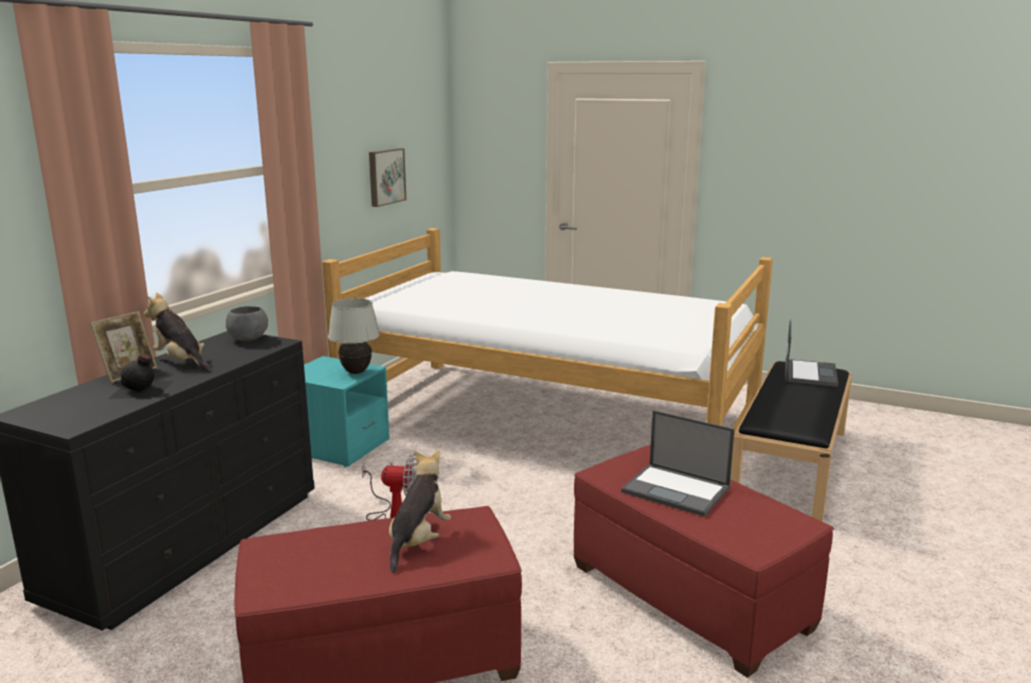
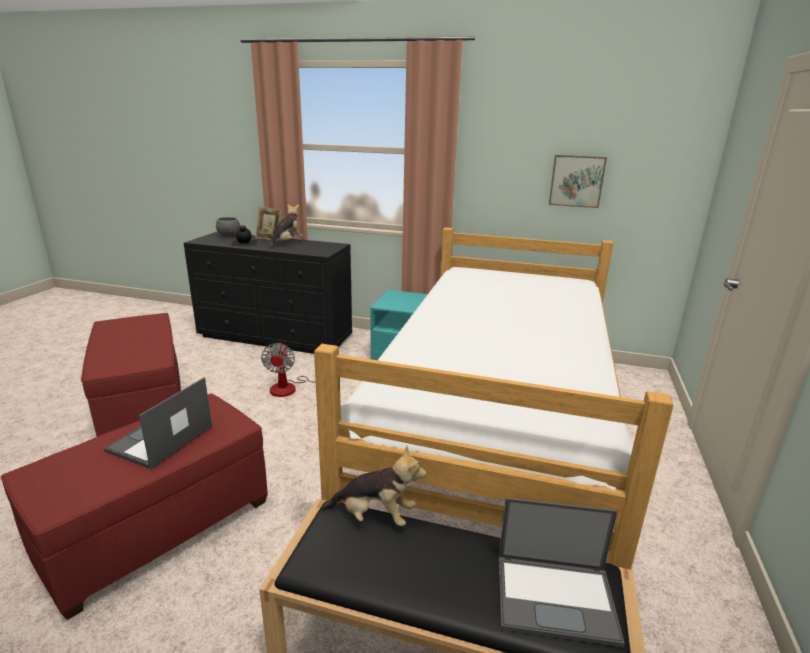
camera: 80 degrees right, 5 degrees up
(249, 339) = (328, 248): grey bowl -> grey bowl (229, 236)
(356, 372) = (404, 306): white table lamp -> none
(418, 541) = (137, 350): plush toy -> plush toy (374, 516)

